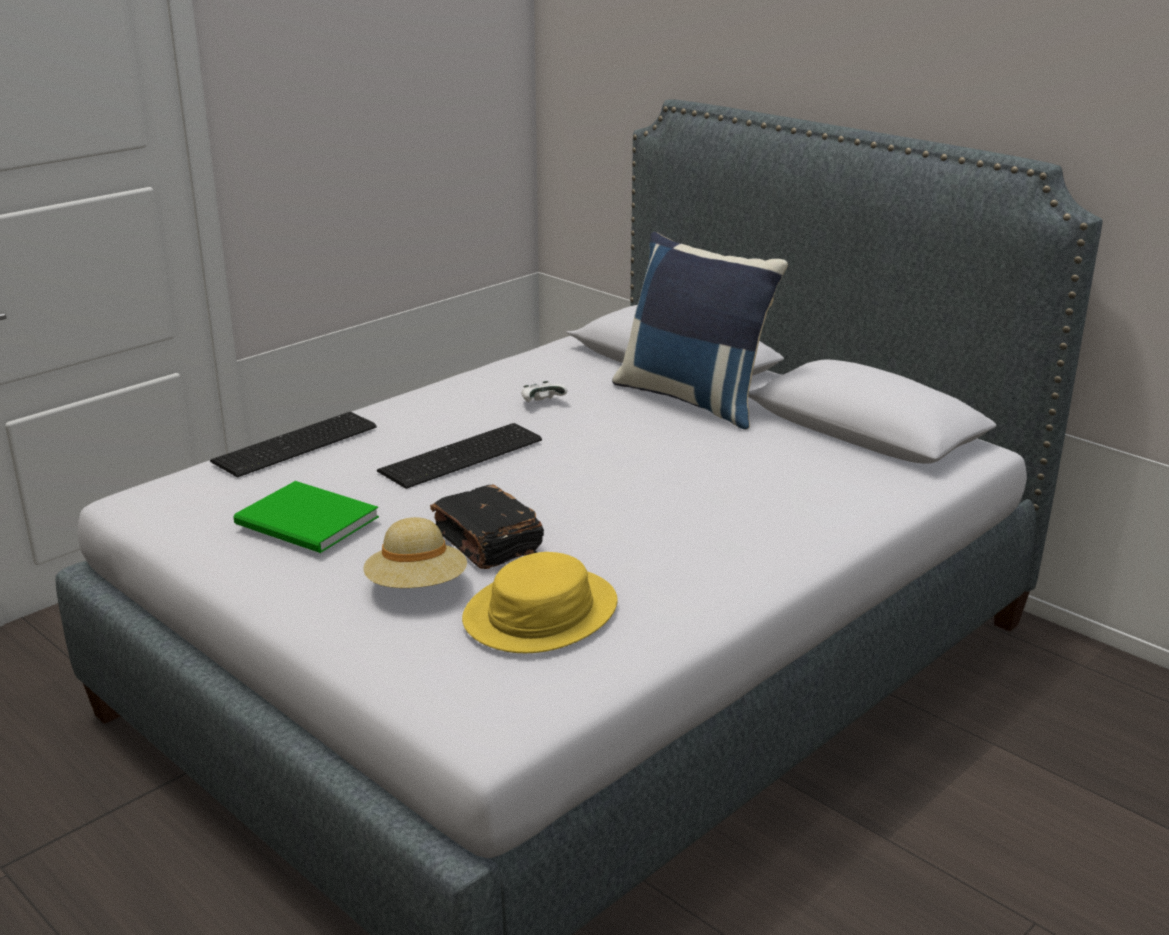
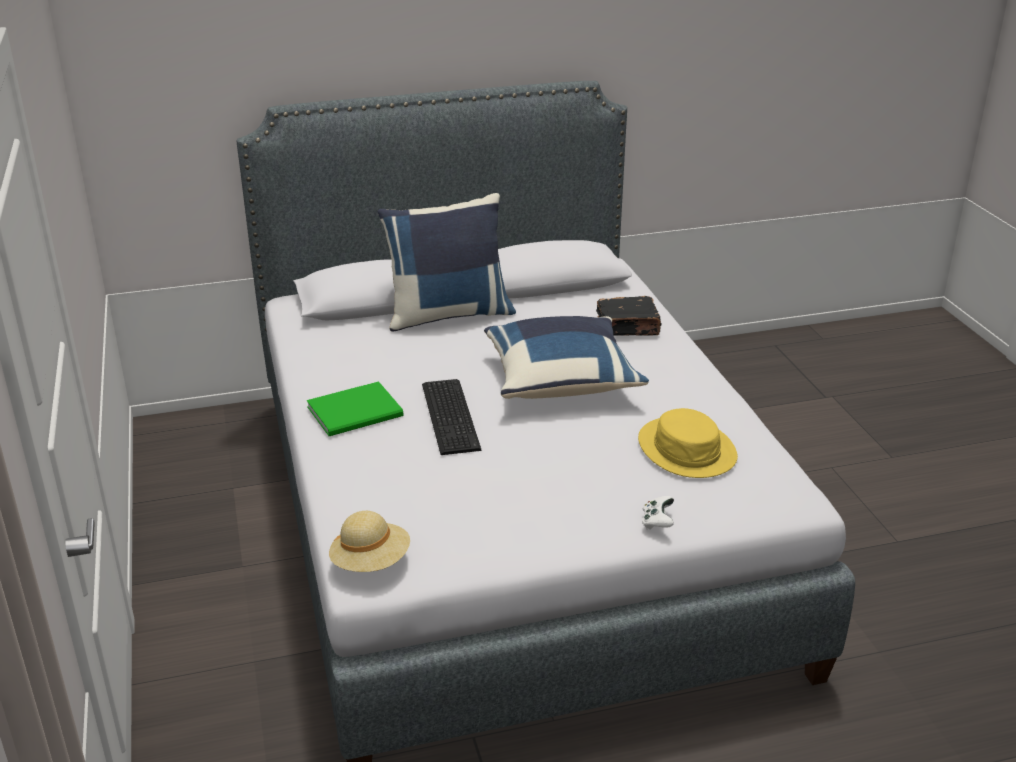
camera: 60 degrees left, 5 degrees up
(299, 444) = (351, 477): keyboard -> none
(307, 523) = (498, 501): green book -> green book (358, 412)
(417, 588) = (621, 483): beige hat -> beige hat (371, 562)
(488, 543) = (585, 443): black book -> black book (628, 328)
(542, 403) = (391, 365): white game controller -> white game controller (657, 522)
(619, 494) = (561, 381): none -> blue pillow

